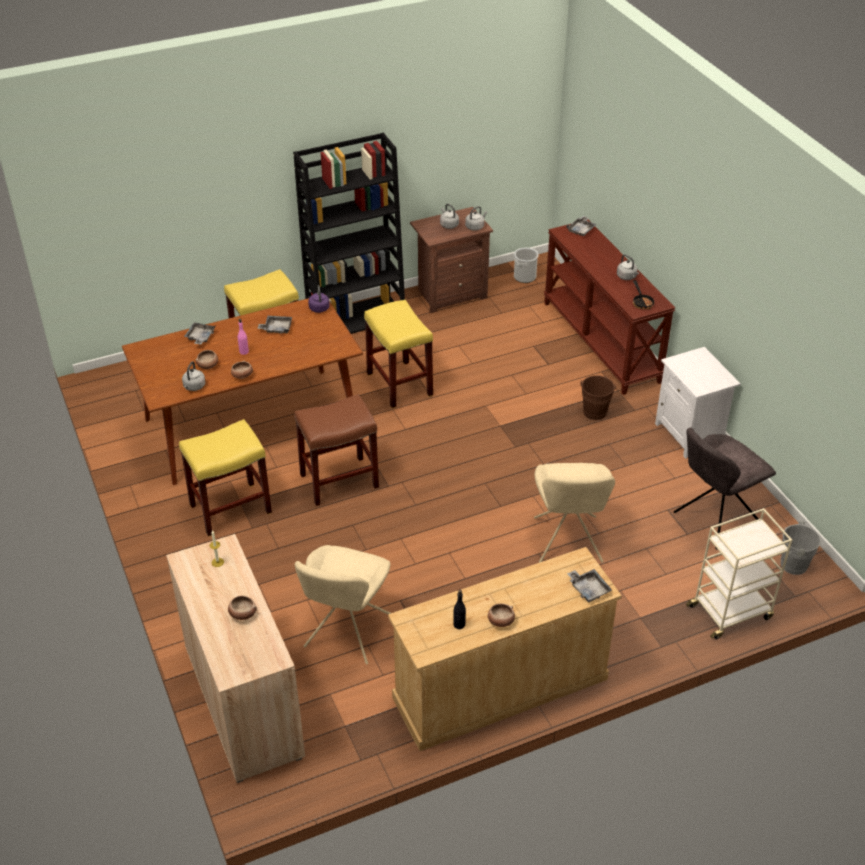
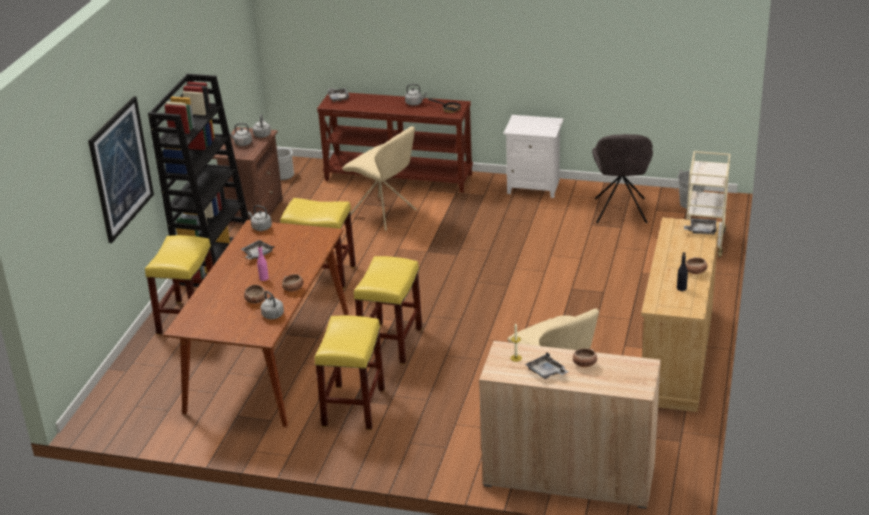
camera: 50 degrees left, 10 degrees down
(200, 337) = (213, 292): grey tray -> grey tray (546, 372)
(236, 189) = (121, 169): none -> picture
(319, 308) = (260, 227): purple kettle -> grey kettle
(338, 481) = (391, 343): brown stool -> yellow stool
(568, 542) = (575, 273): beige chair -> beige chair (384, 214)
(595, 410) = (464, 209): brown bucket -> none

